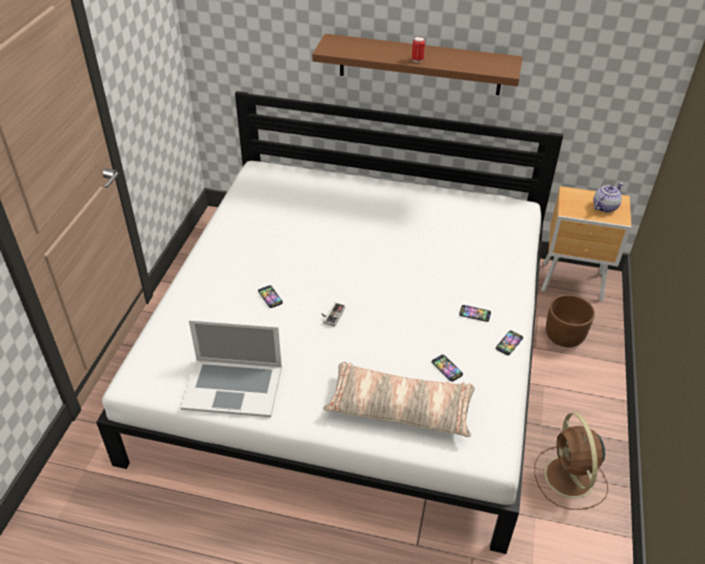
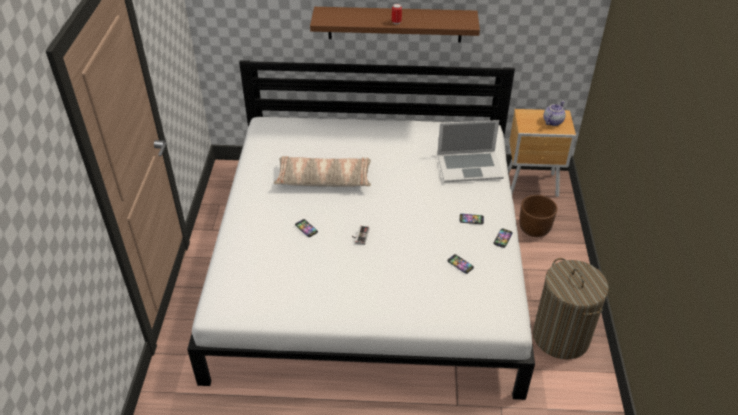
camera: 10 degrees left, 0 degrees up
(233, 387) = (297, 303): laptop -> laptop (469, 166)
(400, 408) = (432, 299): pillow -> pillow (324, 179)
(569, 479) = (561, 337): brown fan -> laundry basket

